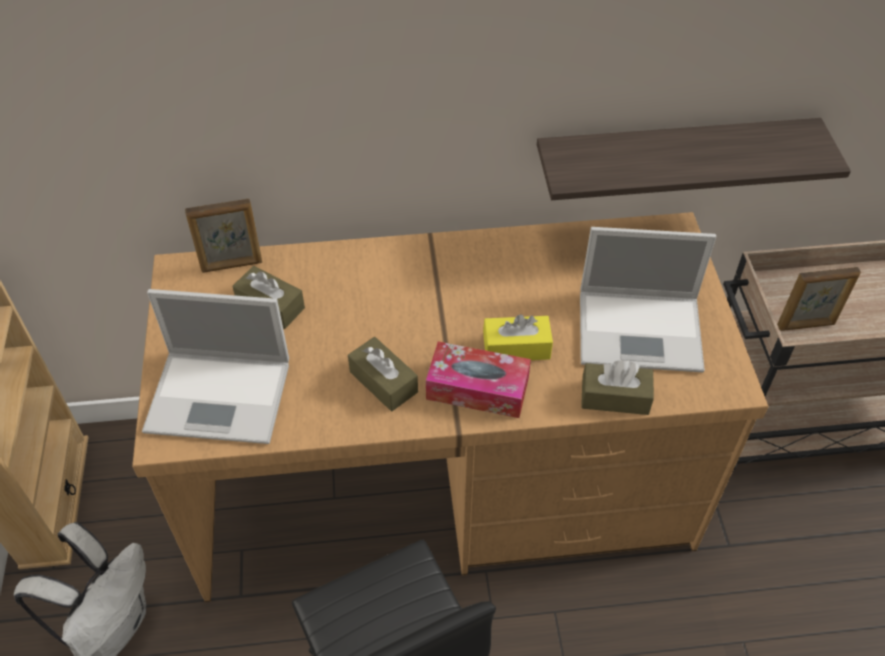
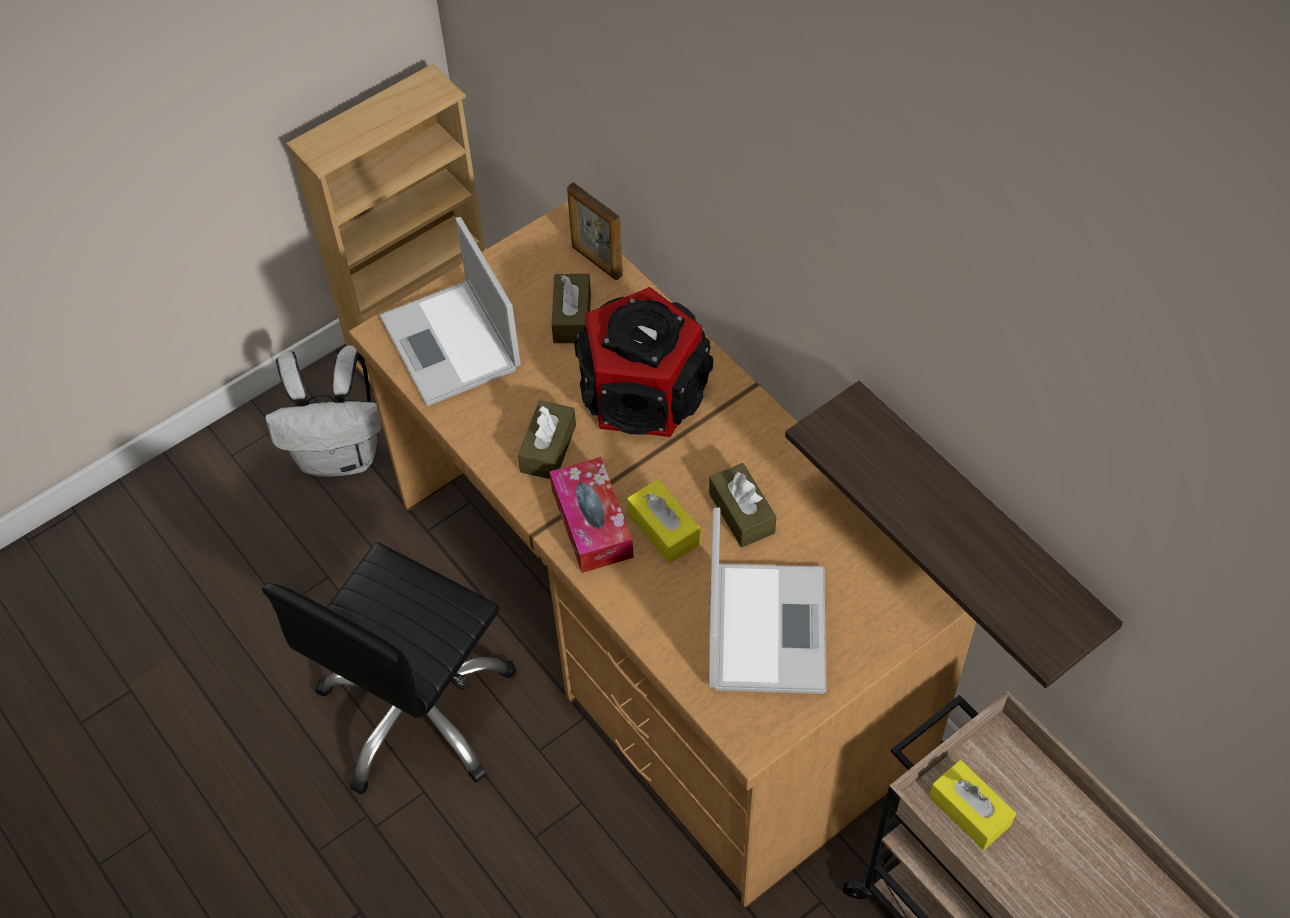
camera: 60 degrees right, 5 degrees up
(381, 299) = (642, 393): none -> speaker
(615, 397) = (661, 639): brown tissue box -> brown tissue box (741, 513)
(642, 330) = (766, 625): laptop -> laptop turned 150 degrees counterclockwise
(806, 325) = (969, 811): picture frame -> yellow tissue box

